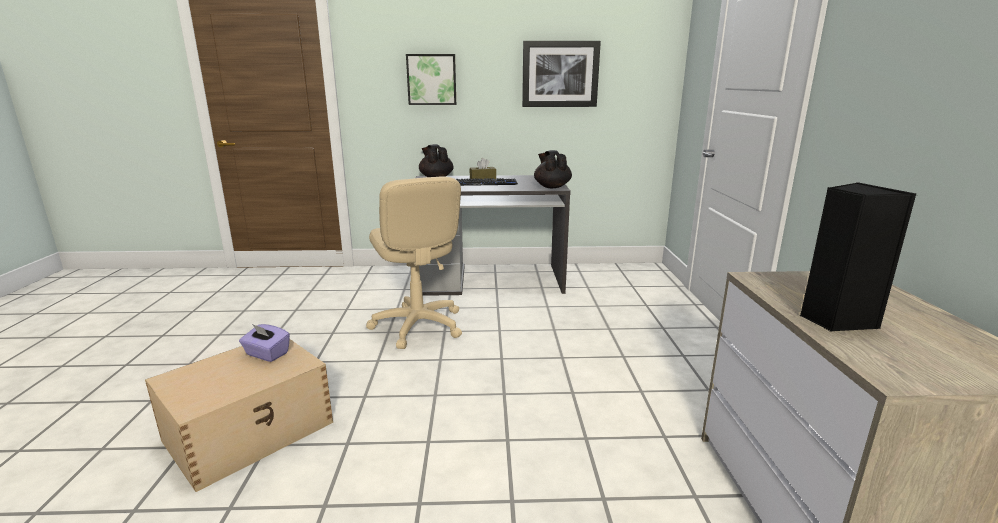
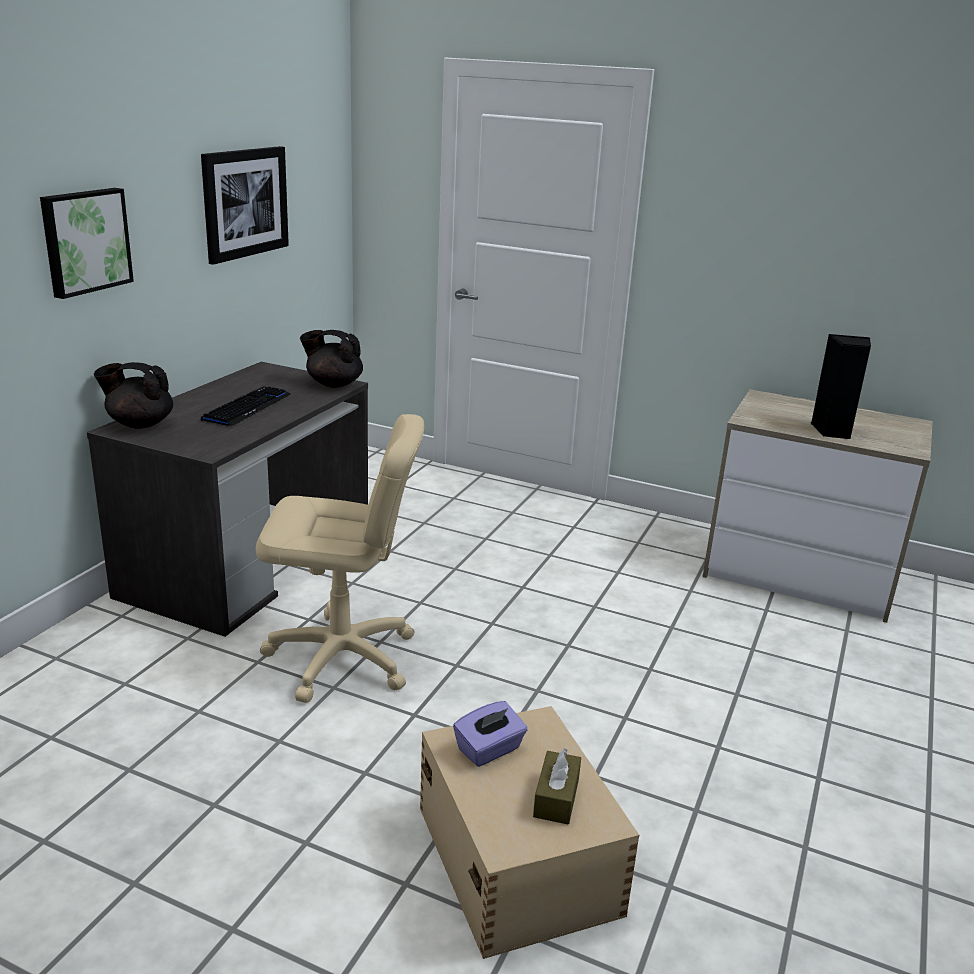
camera: 65 degrees left, 5 degrees up
(482, 179) = (208, 401): brown tissue box -> brown tissue box (556, 798)

